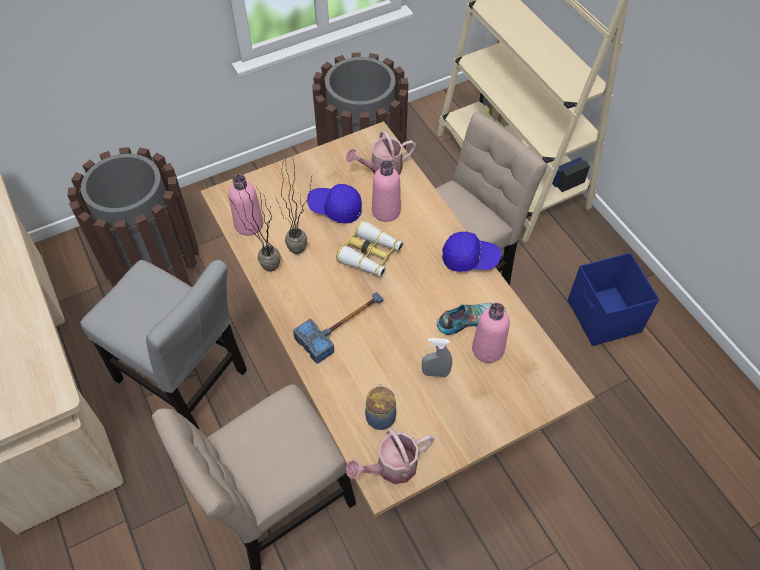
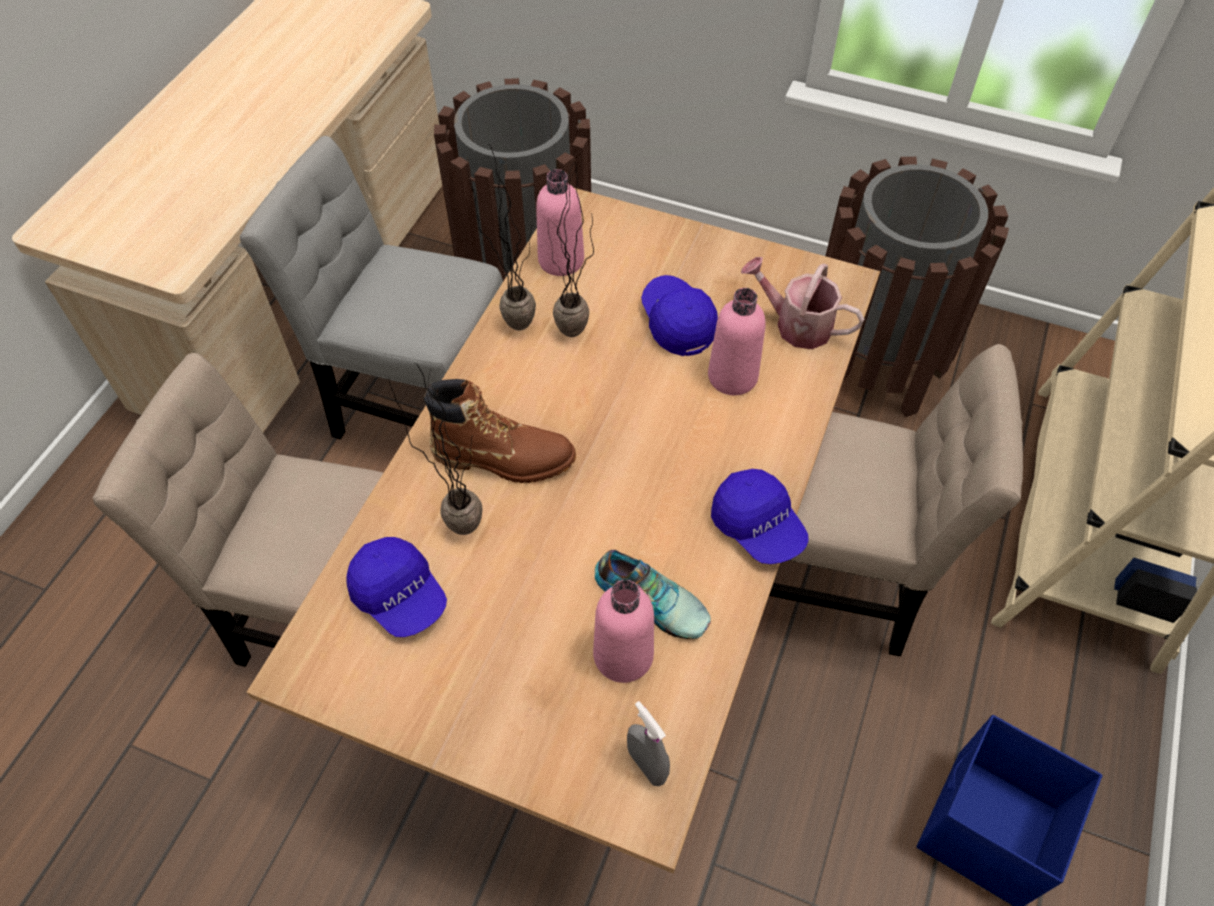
camera: 50 degrees right, 0 degrees up
(185, 380) = (419, 411): grey chair -> grey chair turned 120 degrees clockwise
(343, 325) = (503, 457): hammer -> brown boot
(359, 366) = (457, 518): none -> potted plant
(370, 255) = (643, 409): binoculars -> none
(380, 416) = (400, 596): jar -> blue cap
(391, 468) = (330, 664): watering can -> none
(435, 373) = (523, 615): grey spray bottle -> grey spray bottle (646, 765)

